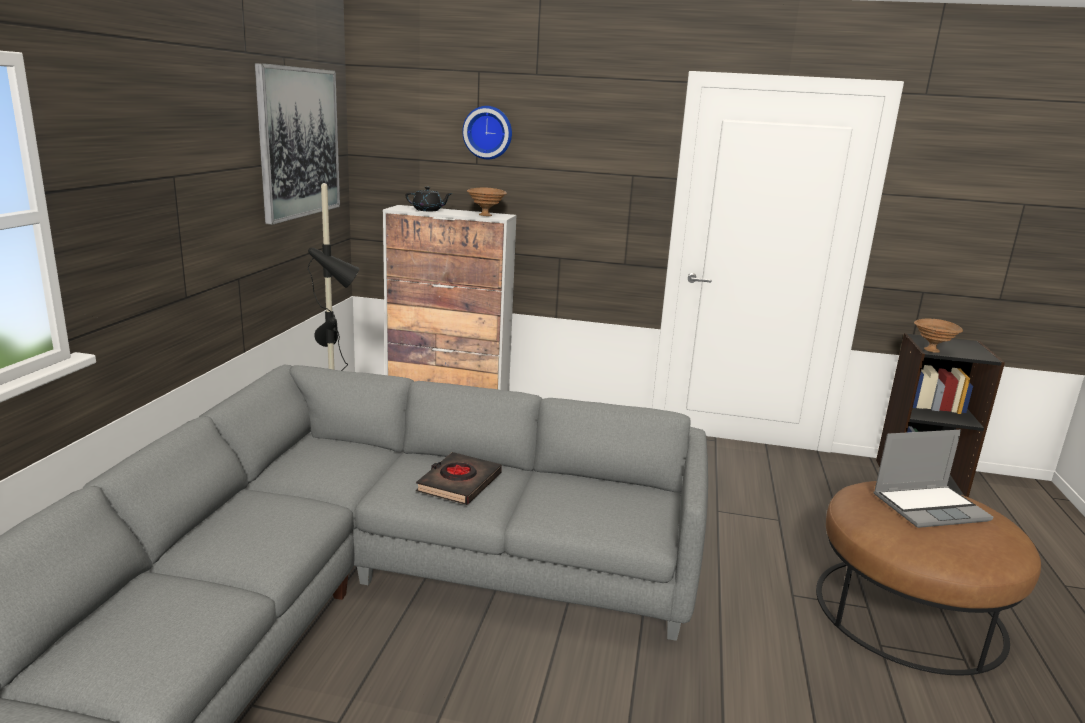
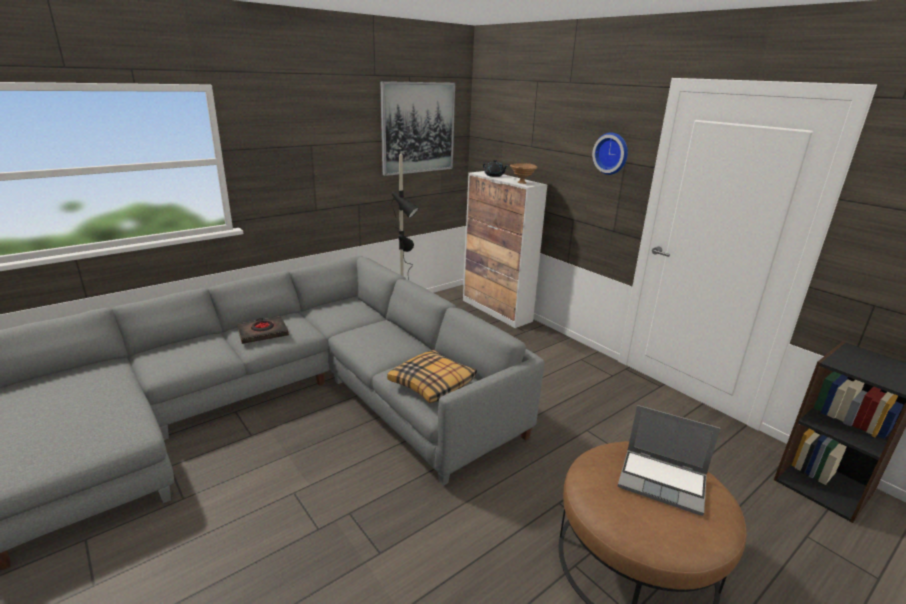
camera: 40 degrees right, 5 degrees up
(459, 483) = (381, 343): black book -> black book (263, 333)
(488, 132) = (538, 124): wall clock -> wall clock (612, 153)
(604, 508) = (432, 384): none -> pillow
(933, 351) = (837, 363): brown bowl -> none

